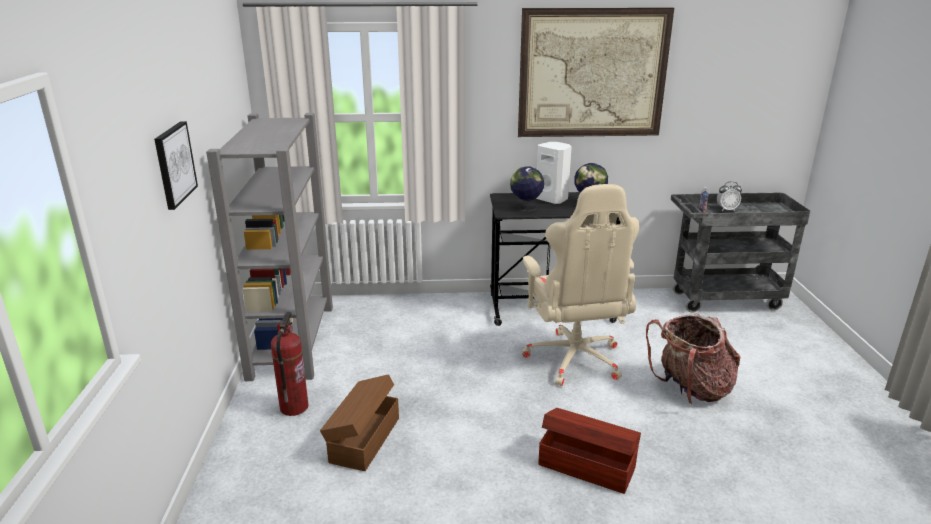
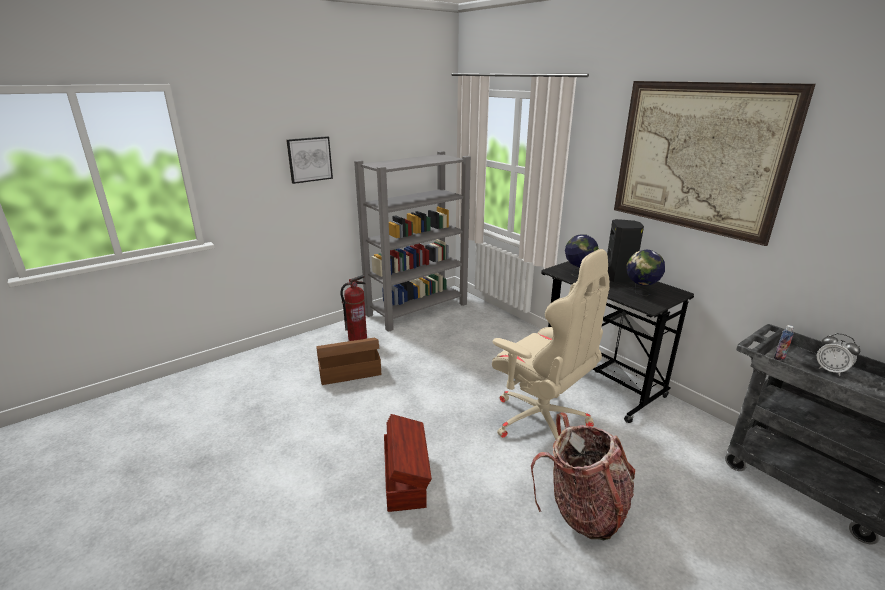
camera: 55 degrees right, 0 degrees up
(552, 199) = (619, 277): white speaker -> black speaker
(573, 358) = (539, 420): beige office chair -> beige office chair turned 90 degrees counterclockwise

